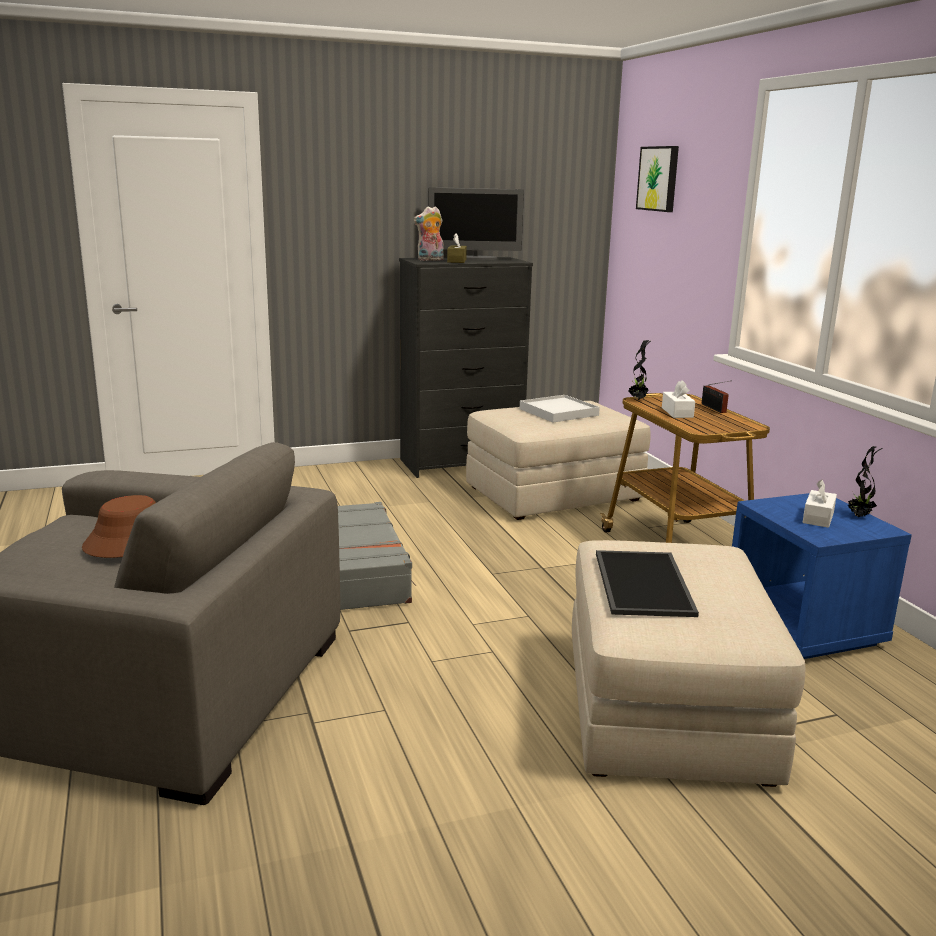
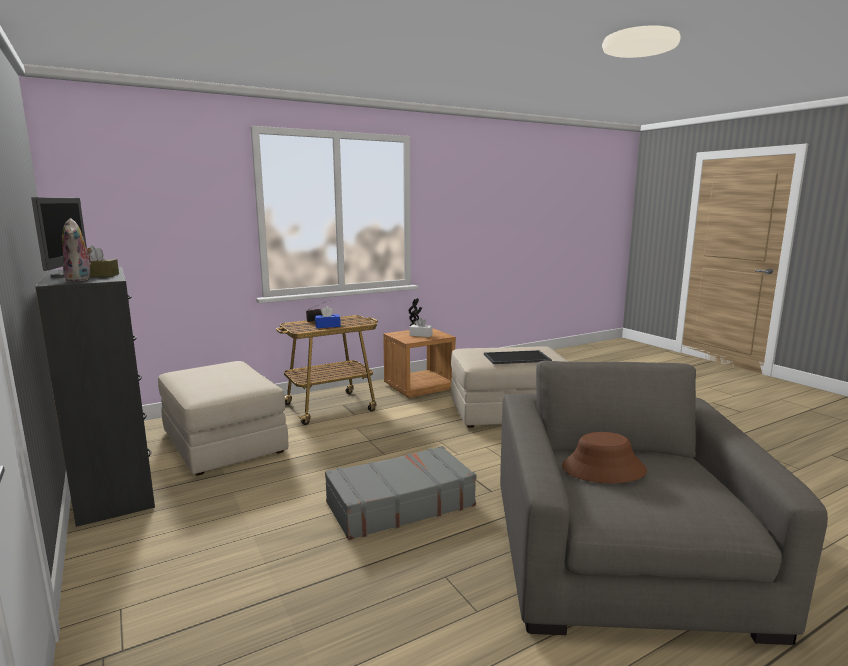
camera: 100 degrees left, 5 degrees down
(558, 412) = (214, 377): white tray -> none
(638, 399) = (298, 330): potted plant -> none
(659, 178) = (133, 187): picture -> none
(677, 412) = (327, 326): white tissue box -> blue tissue box
(804, 628) = (419, 387): blue nightstand -> brown nightstand

